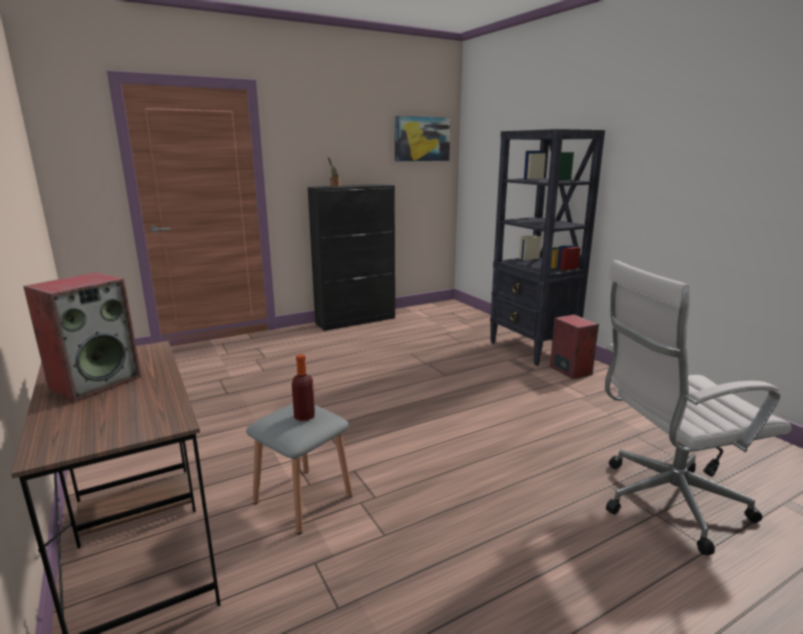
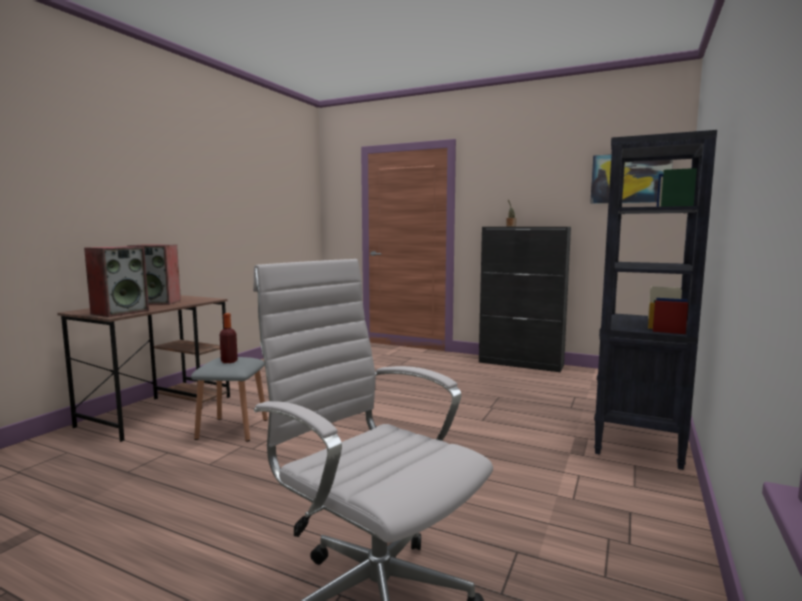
camera: 55 degrees right, 10 degrees down
(569, 370) = (624, 474): speaker -> speaker (120, 312)

